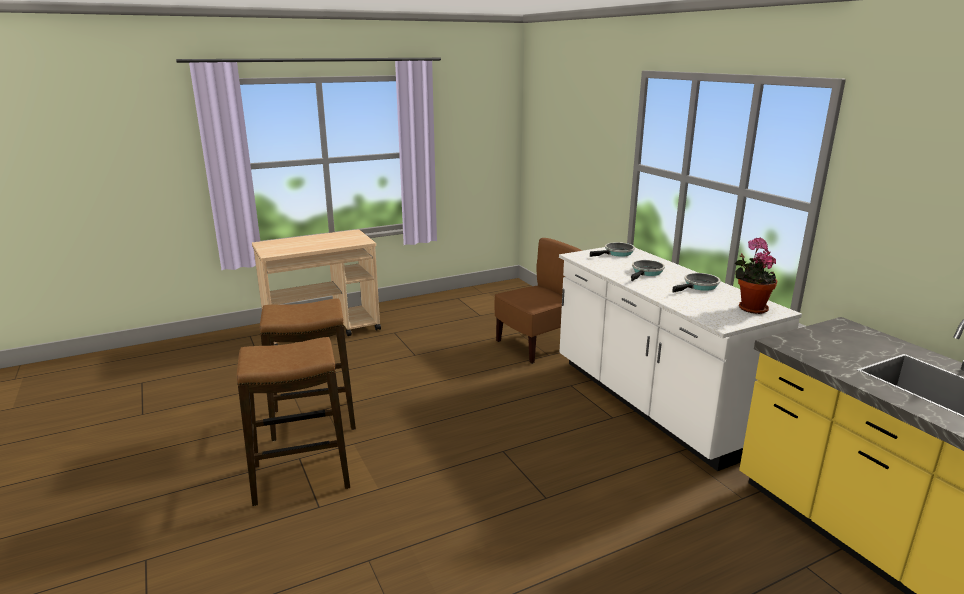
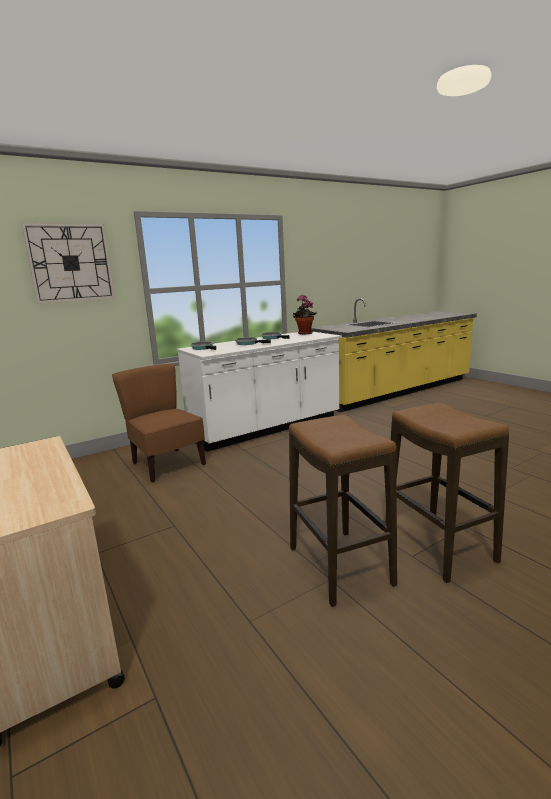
camera: 95 degrees left, 5 degrees down
(590, 123) = (70, 263): none -> wall clock

